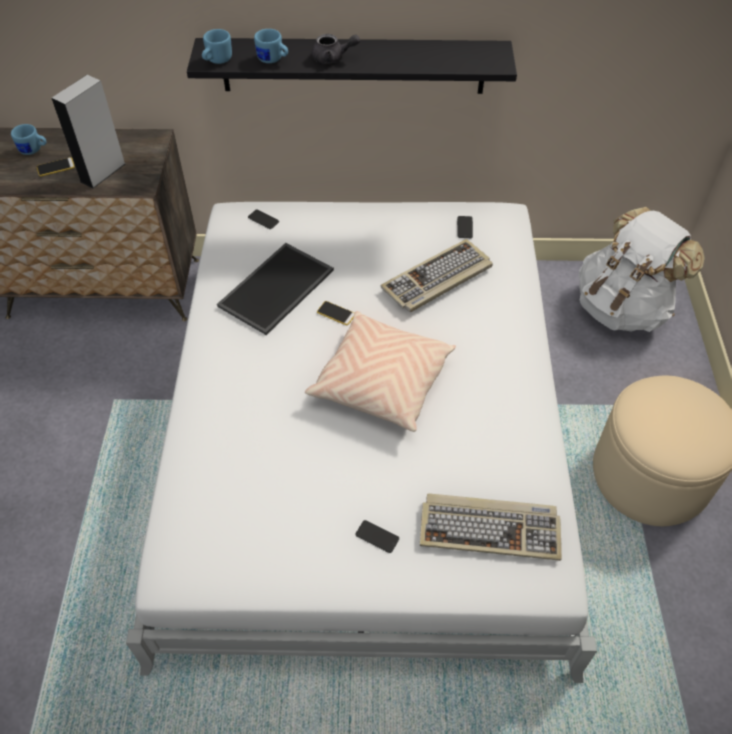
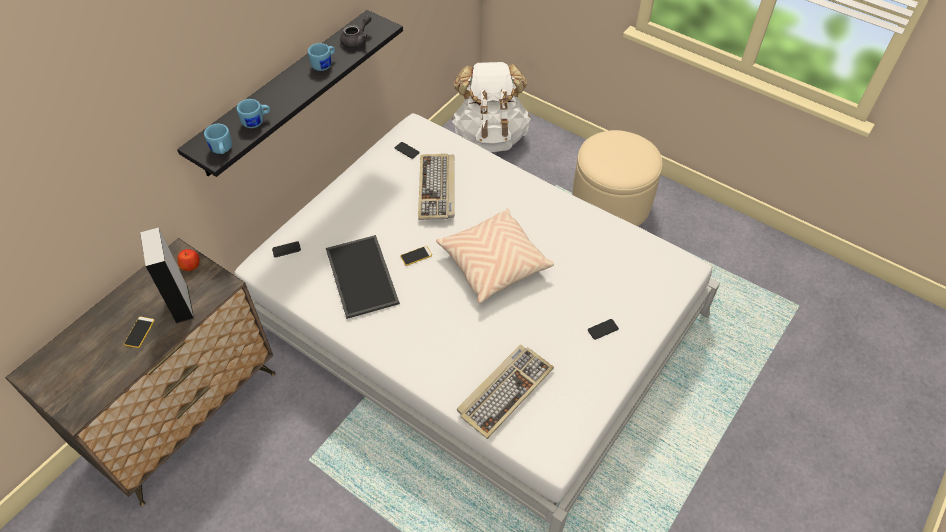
camera: 55 degrees left, 0 degrees up
(34, 150) = (99, 339): blue mug -> blue mug (324, 64)
(148, 153) = (191, 265): none -> apple
(333, 58) = (290, 93): grey teapot -> grey teapot (357, 40)
(490, 528) = (635, 273): keyboard -> keyboard (505, 390)

